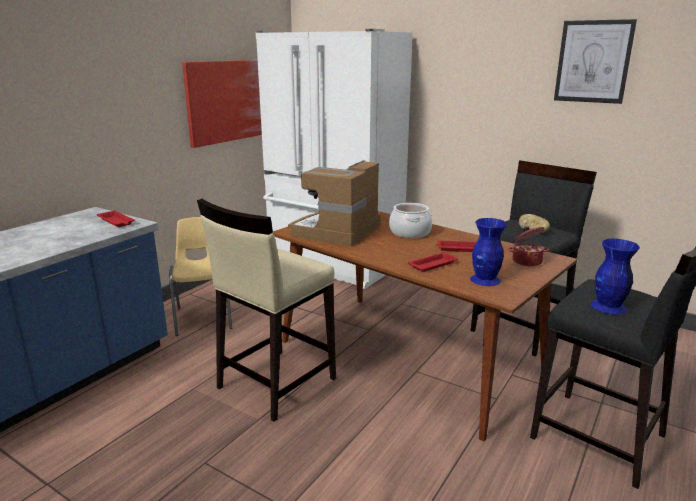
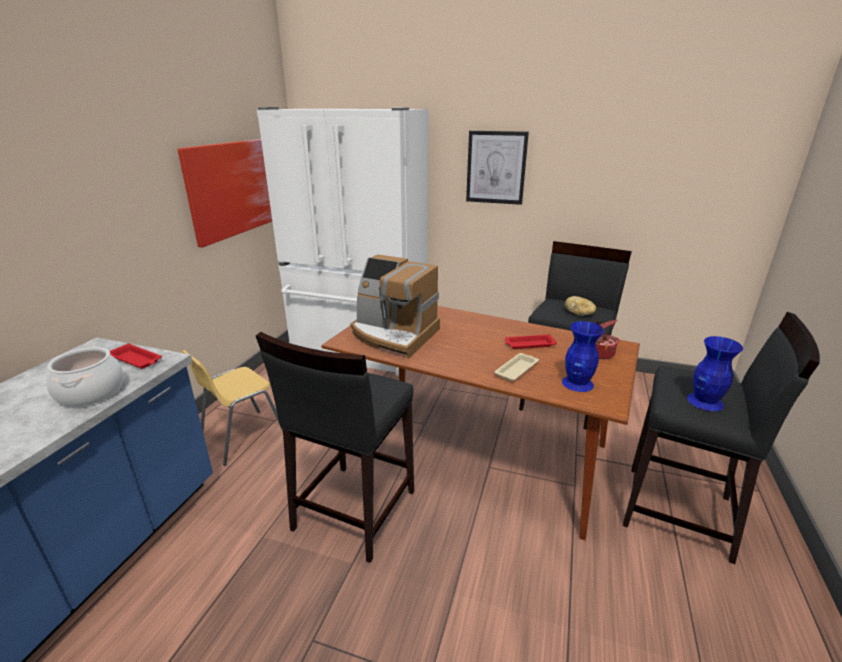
camera: 15 degrees left, 5 degrees up
(203, 318) = (242, 437): yellow chair -> yellow chair turned 105 degrees counterclockwise
(275, 383) = (353, 510): beige stool -> black stool
(337, 231) = (394, 335): coffee machine -> coffee machine turned 75 degrees counterclockwise
(410, 233) = (469, 328): cooking pot -> cooking pot (91, 393)
(434, 264) = (517, 369): red tray -> beige tray
(593, 62) = (614, 141): picture -> picture (496, 167)

